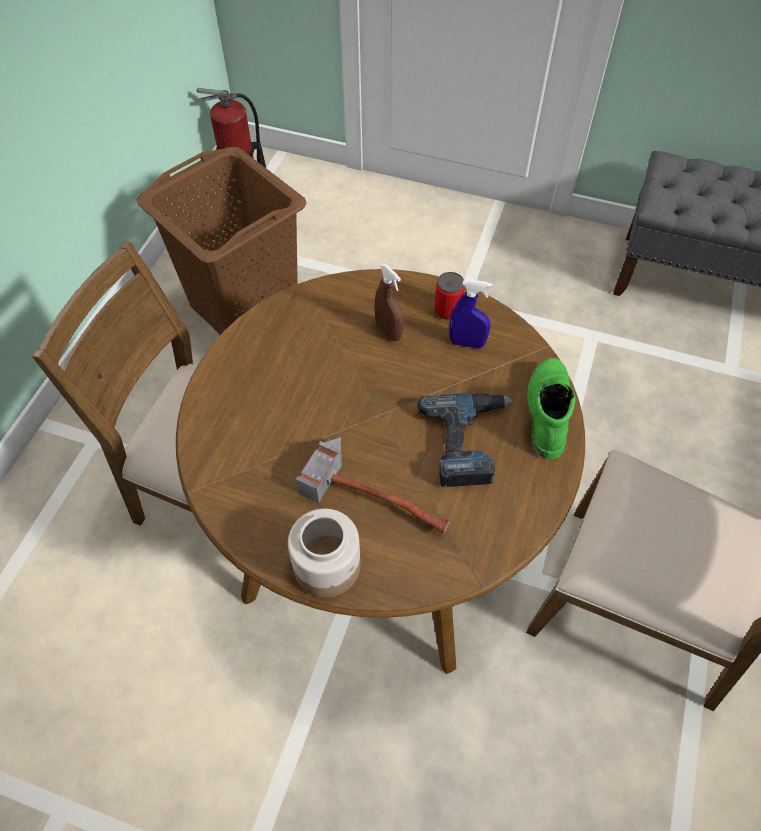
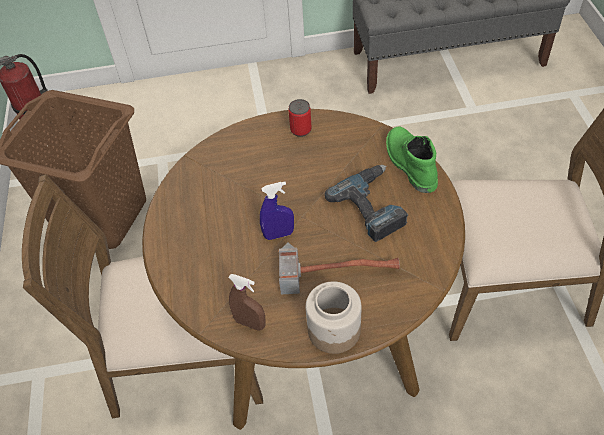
camera: 25 degrees left, 5 degrees down
(388, 331) = (269, 161): brown spray bottle -> brown spray bottle (250, 323)
(467, 343) = (328, 145): blue spray bottle -> blue spray bottle (278, 234)

